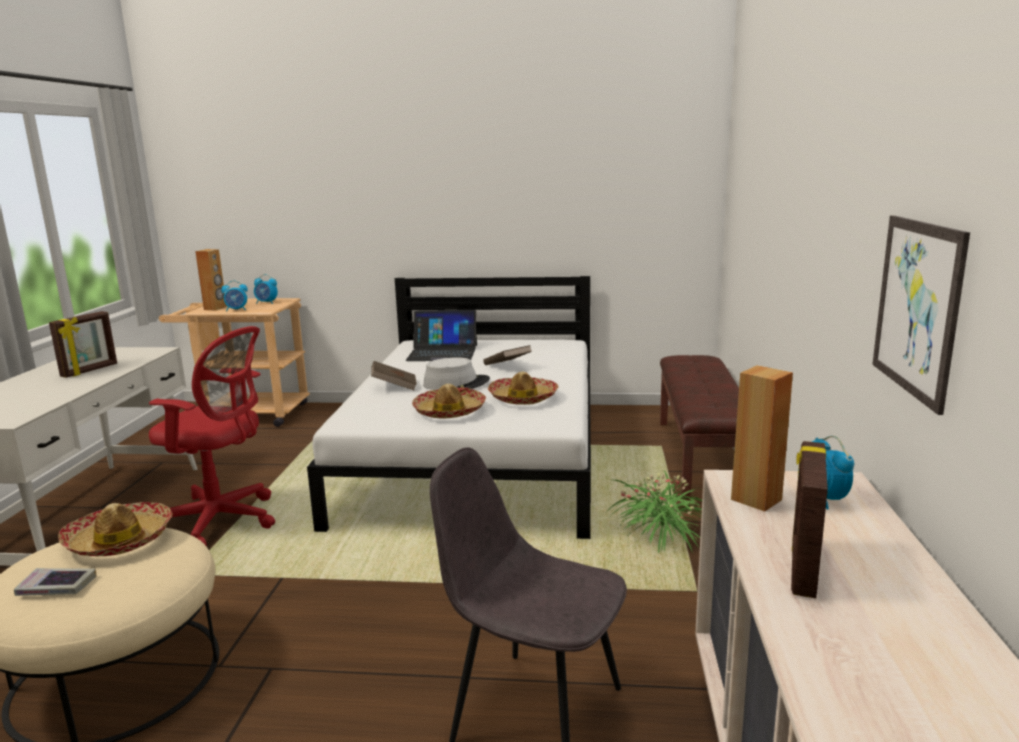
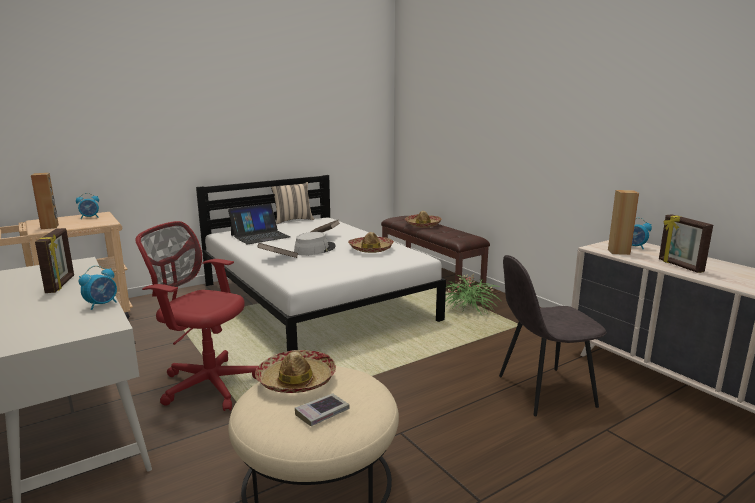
camera: 40 degrees left, 0 degrees up
(222, 521) = (207, 383): red office chair -> red office chair turned 135 degrees counterclockwise
(237, 310) = (78, 225): alarm clock -> alarm clock (102, 304)
(449, 411) = (346, 263): hat -> hat (423, 225)
(526, 337) = (293, 220): none -> beige pillow
(916, 307) = (664, 157): picture -> none

